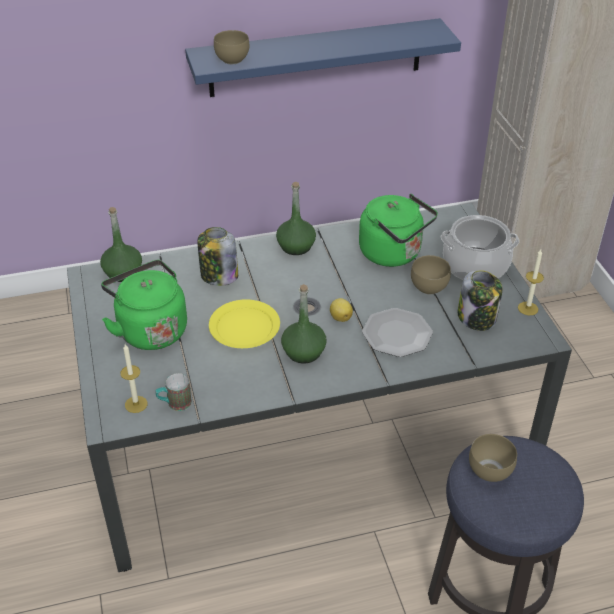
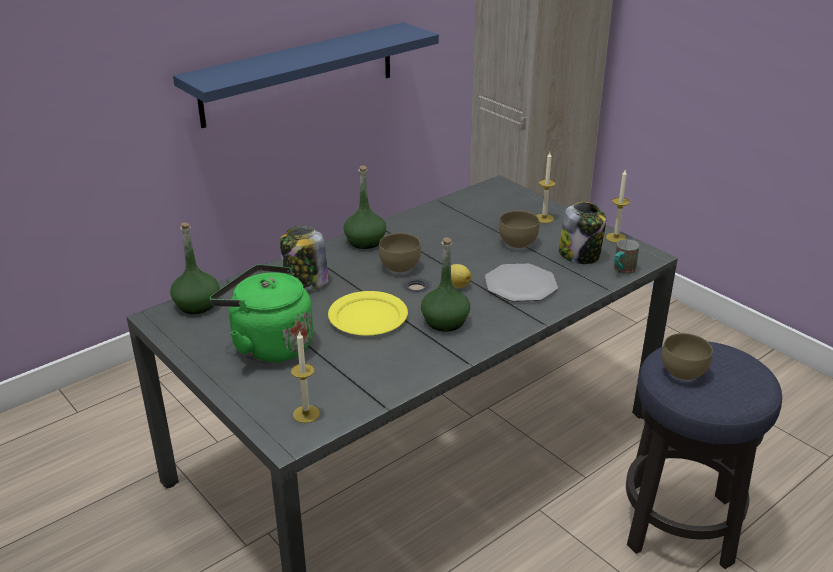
camera: 25 degrees left, 10 degrees down
(174, 404) = (349, 401): mug -> mug (621, 271)
(231, 60) = (232, 76): brown bowl -> brown bowl (400, 268)
(394, 254) = (464, 226): green kettle -> none
(475, 266) = (544, 218): cooking pot -> candle

